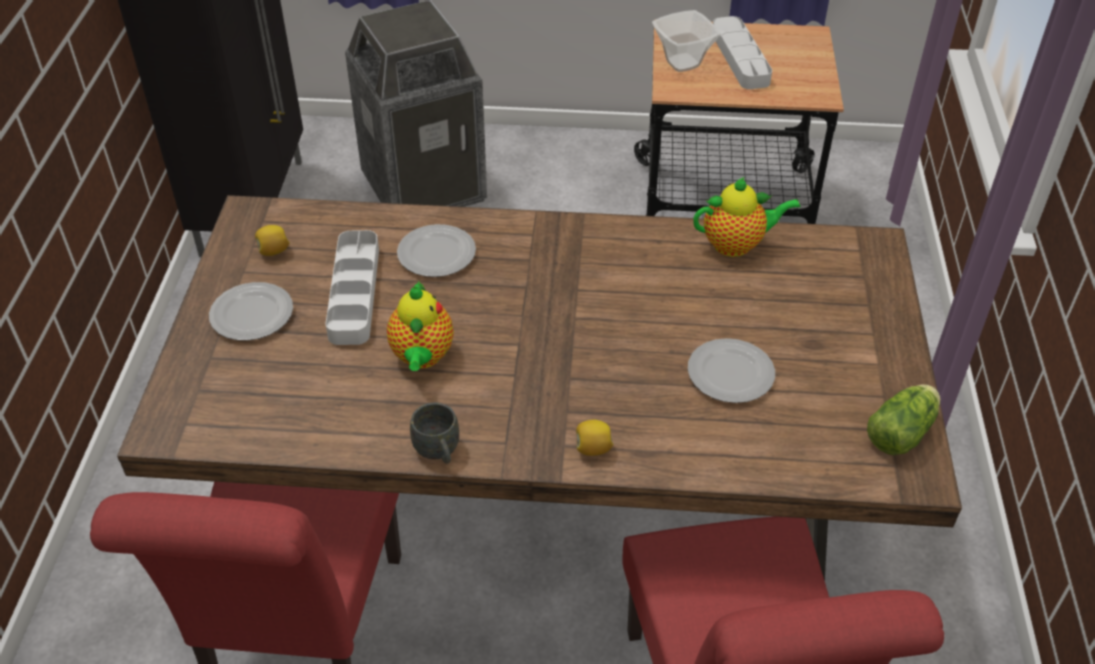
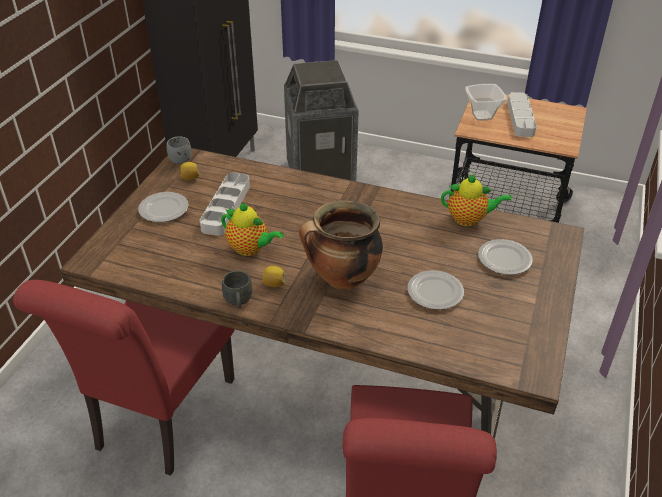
camera: 15 degrees right, 5 degrees down
(243, 218) = (180, 158): none -> grey mug
(422, 357) = (250, 249): teapot -> teapot turned 75 degrees counterclockwise
(436, 254) = (282, 194): plate -> plate (504, 259)
(585, 380) = (342, 279): none -> cooking pot
(593, 448) = (331, 318): lemon -> lemon (274, 284)
(903, 431) = (536, 346): lettuce -> none

